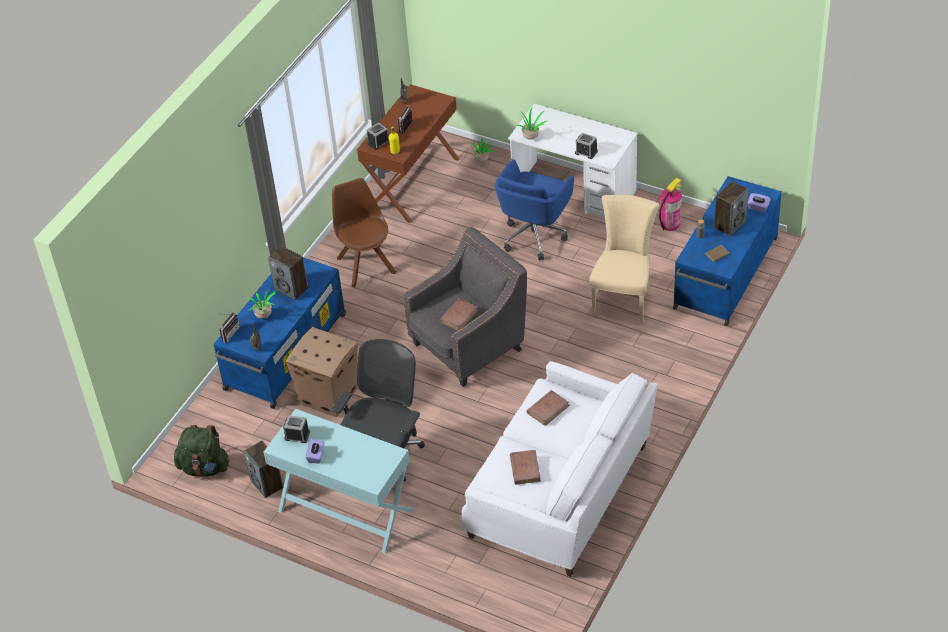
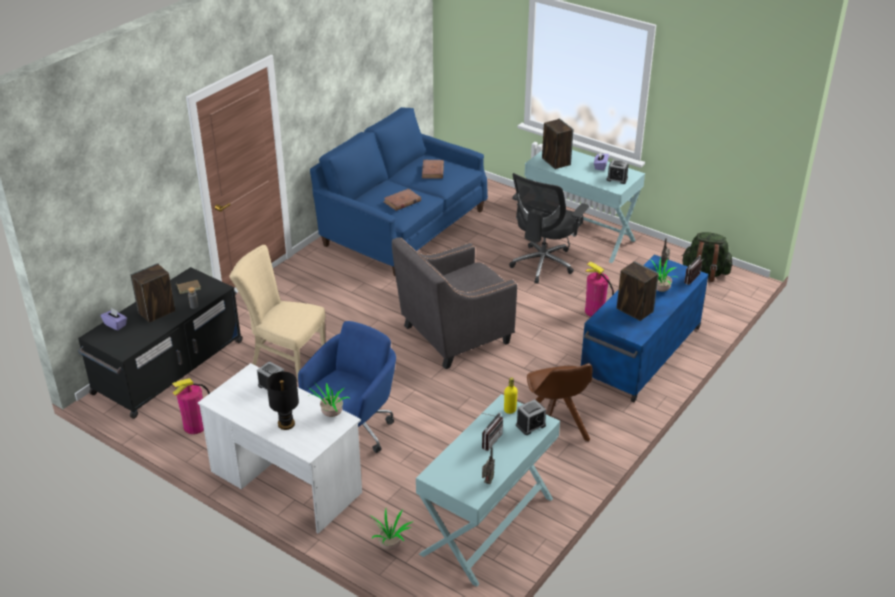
camera: 175 degrees left, 10 degrees down
(267, 484) = (647, 257): speaker -> speaker (555, 162)
(329, 395) = (594, 311): cardboard box -> fire extinguisher
(412, 183) = (488, 526): brown desk -> turquoise desk
(459, 316) = (463, 280): brown book -> none
(562, 126) = (286, 424): none -> black table lamp
(562, 493) = (402, 227): white sofa -> blue sofa
(623, 296) = (284, 359): beige chair -> beige chair turned 90 degrees clockwise
(725, 273) = (169, 367): blue cabinet -> black cabinet

